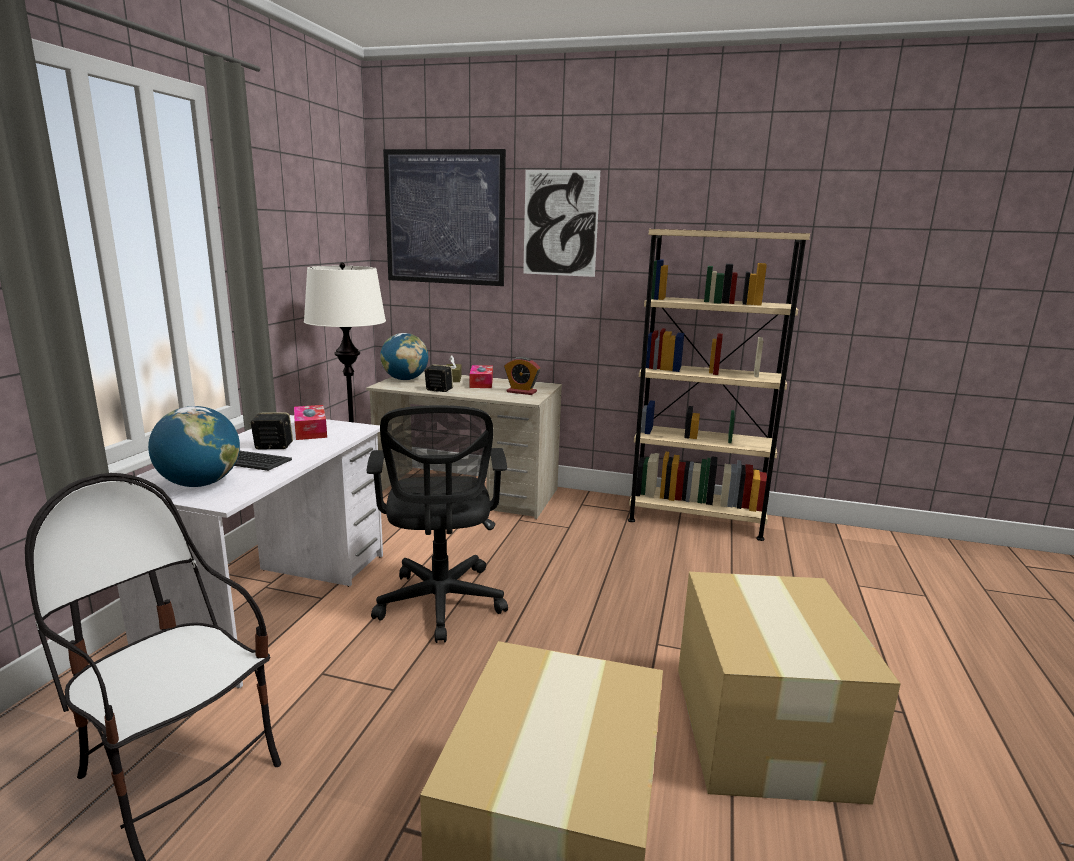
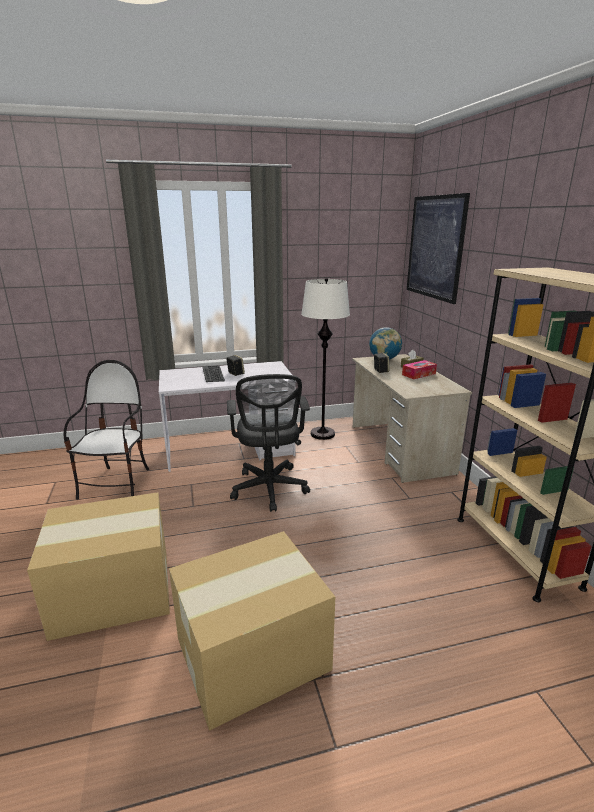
camera: 60 degrees right, 5 degrees up
(200, 484) = (181, 378): globe -> none
(310, 430) = (266, 371): tissue box -> none
(440, 605) = (269, 490): black office chair -> black office chair turned 60 degrees counterclockwise
(521, 392) = (423, 387): alarm clock -> none
(560, 223) = (491, 256): picture -> none

